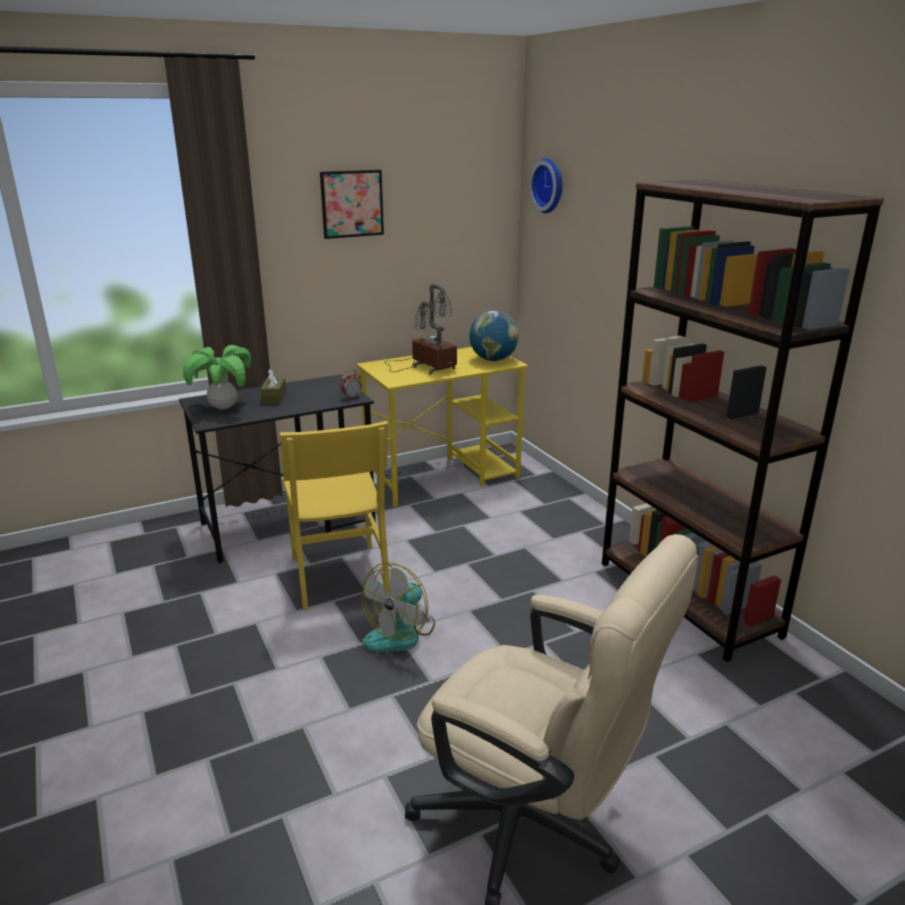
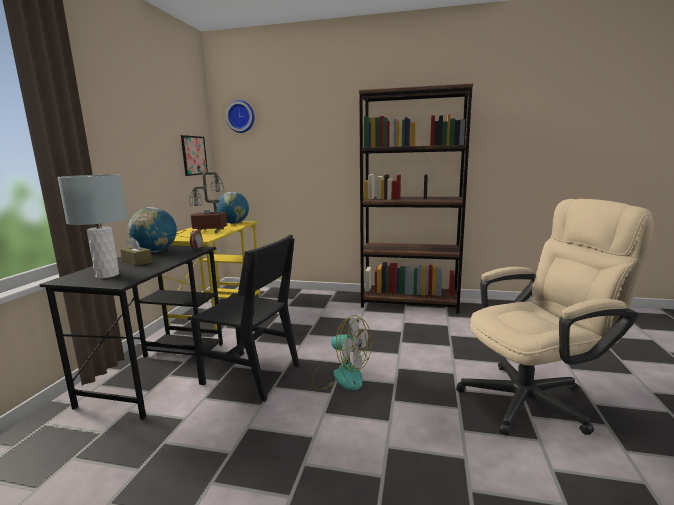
camera: 50 degrees left, 10 degrees down
(223, 407) = (107, 275): potted plant -> grey table lamp
(317, 386) = (155, 251): none -> globe
(339, 575) = (251, 374): yellow chair -> black chair
(352, 204) = (133, 117): picture -> picture (194, 155)
(401, 633) = (340, 376): fan -> fan turned 45 degrees counterclockwise

